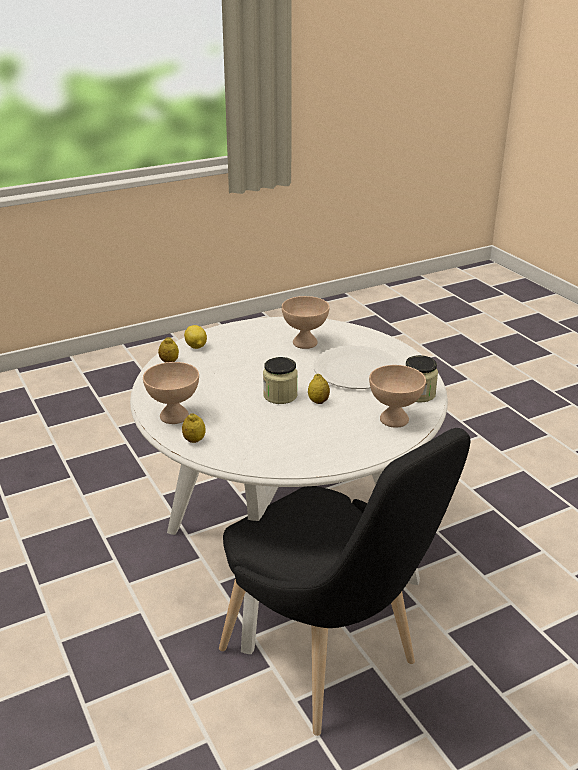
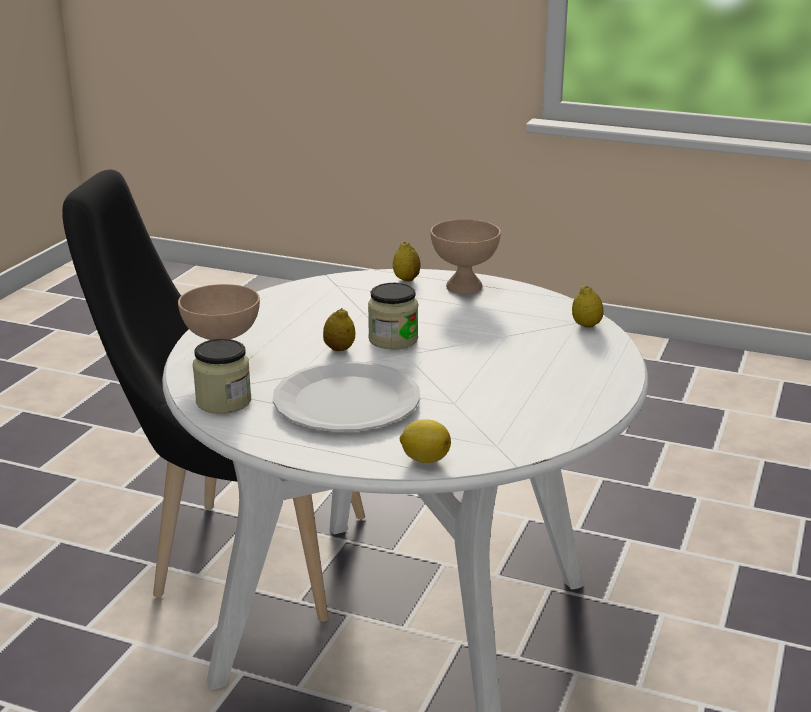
camera: 140 degrees right, 5 degrees down
(196, 347) = (598, 351): lemon -> lemon (424, 459)
(305, 343) = (475, 410): beige bowl -> none

